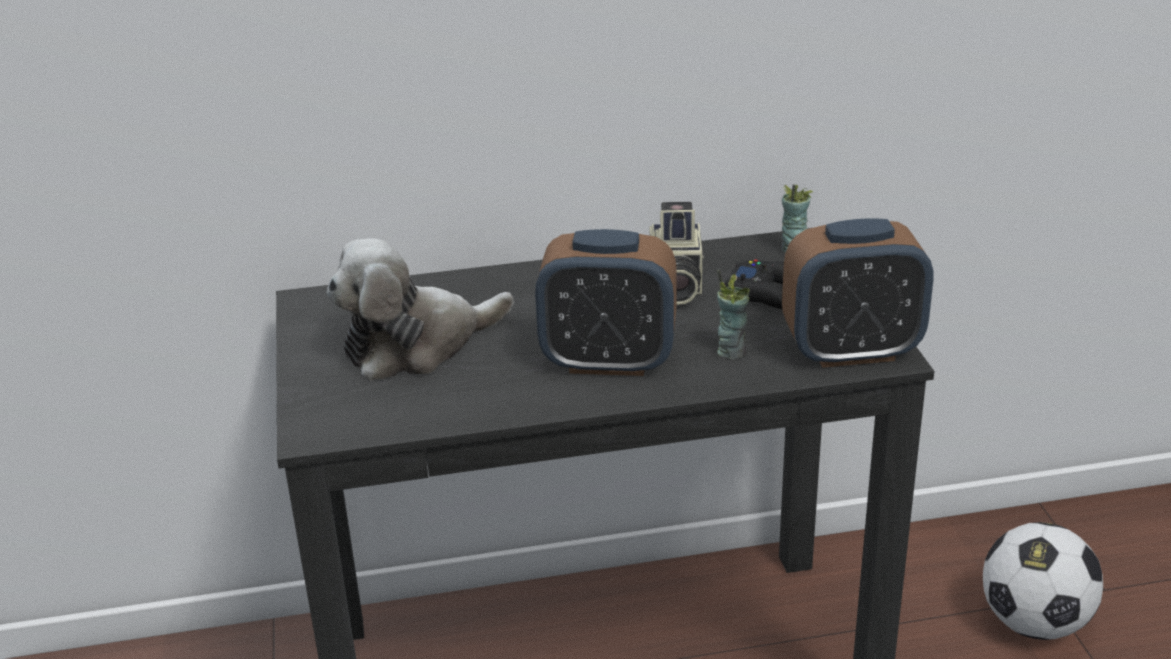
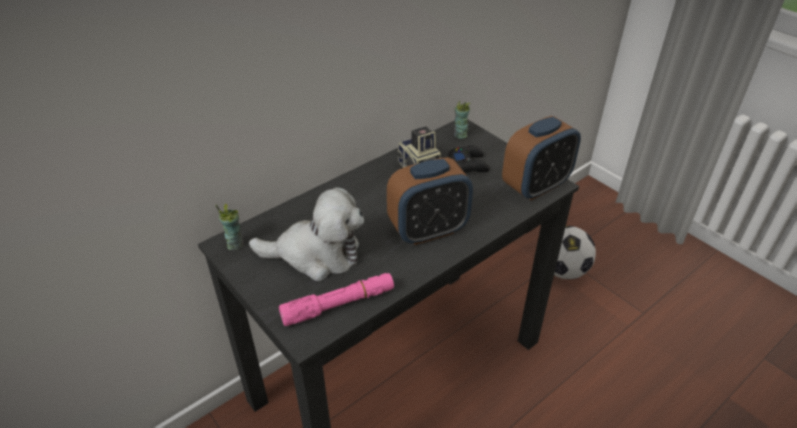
camera: 30 degrees left, 10 degrees up
(390, 412) = (339, 305): none -> pink flashlight
(416, 345) = (316, 254): plush toy -> plush toy turned 120 degrees counterclockwise
(731, 351) = (482, 204): cup -> cup (235, 244)

